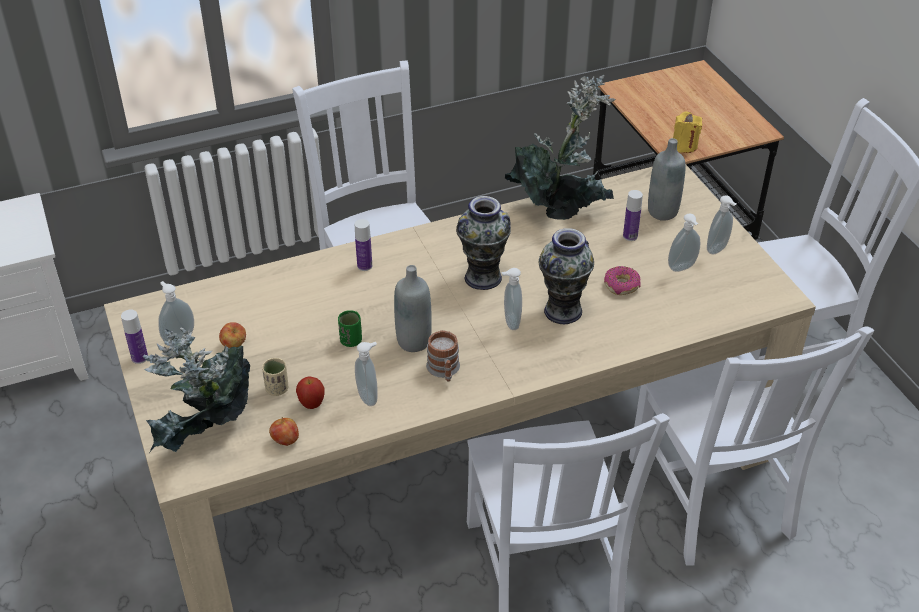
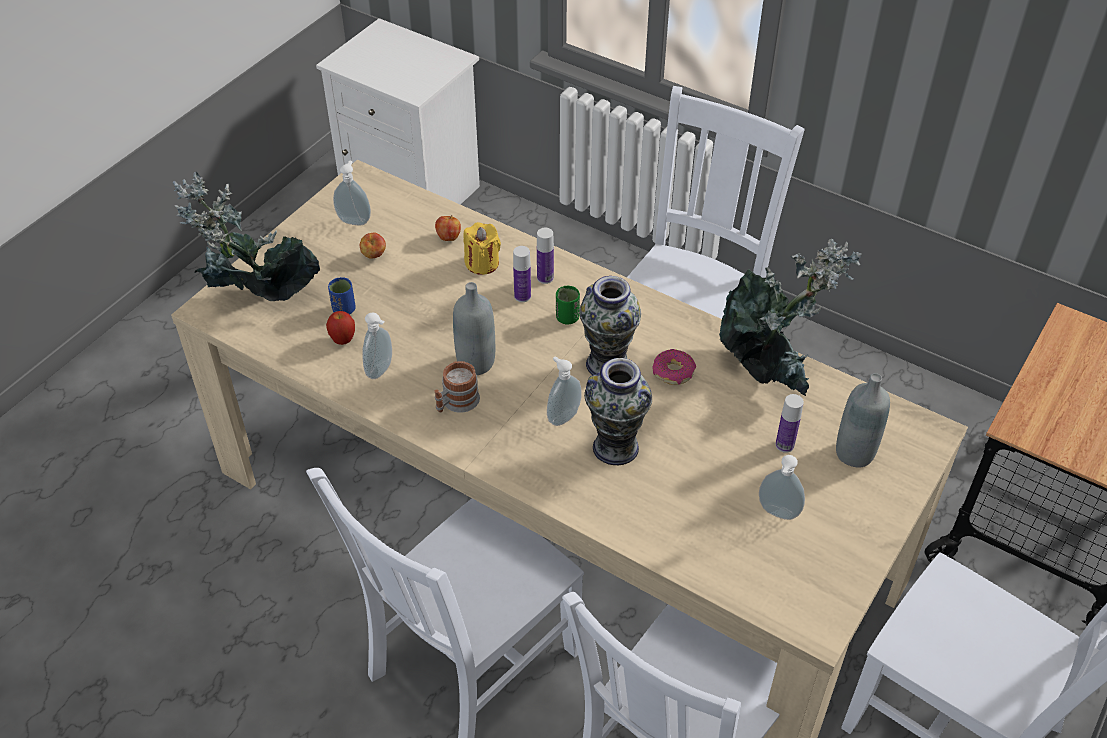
camera: 55 degrees right, 5 degrees up
(140, 358) = (314, 213): bottle -> bottle (522, 296)
(277, 389) = (344, 309): beige cup -> blue cup
(285, 440) = (289, 347): apple -> apple (448, 237)
(351, 341) = (440, 322): green cup -> green cup (567, 318)
(622, 285) = (699, 475): donut -> donut (673, 372)
(684, 146) = (1036, 428): yellow candle -> yellow candle (482, 263)
(718, 249) = (841, 531): soap dispenser -> none

